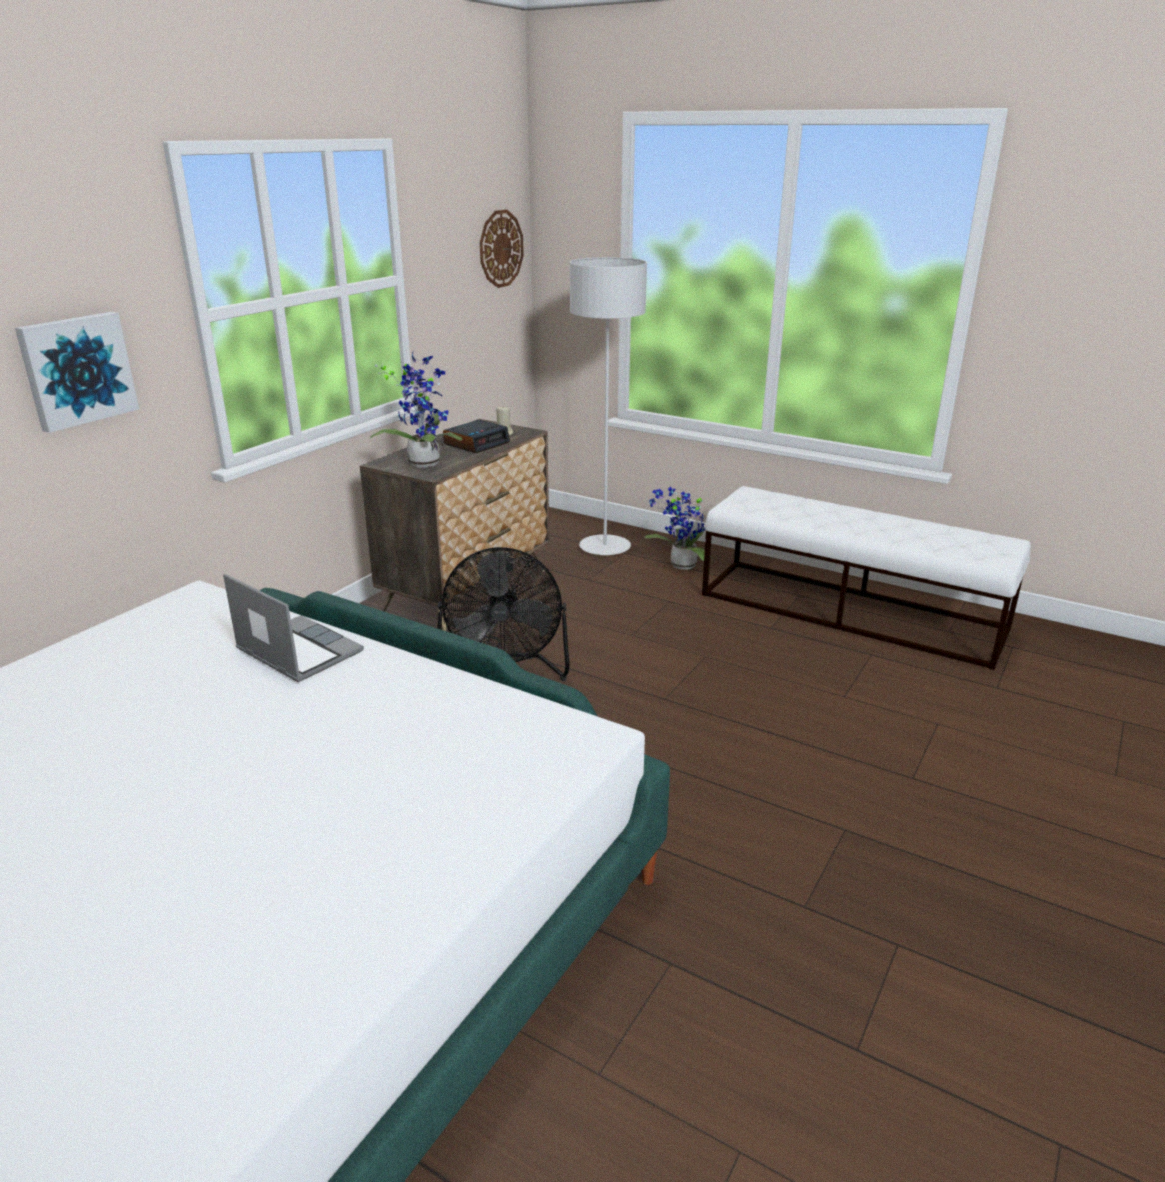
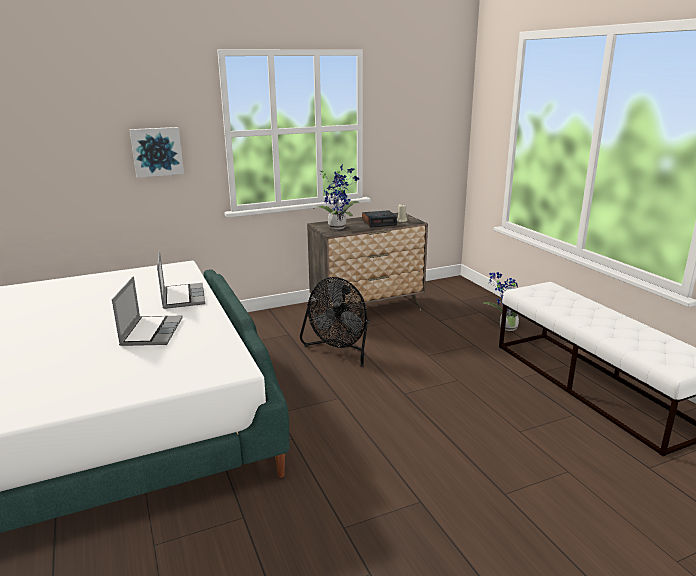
camera: 35 degrees right, 5 degrees down
(346, 729) = (151, 332): none -> laptop
(500, 248) = (443, 115): wall clock -> none
(605, 547) = (471, 306): grey floor lamp -> none

